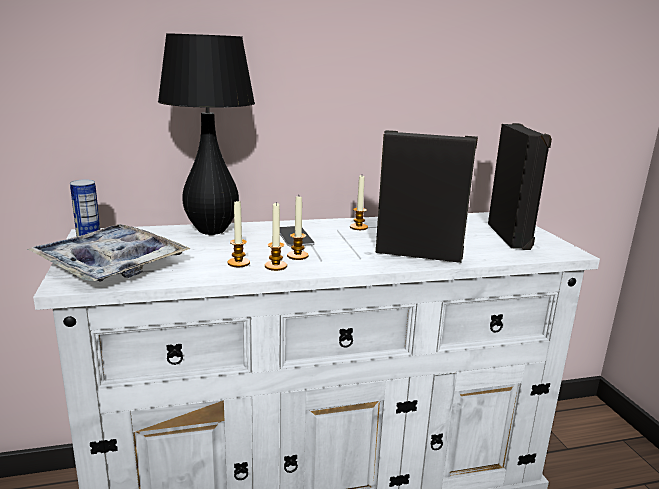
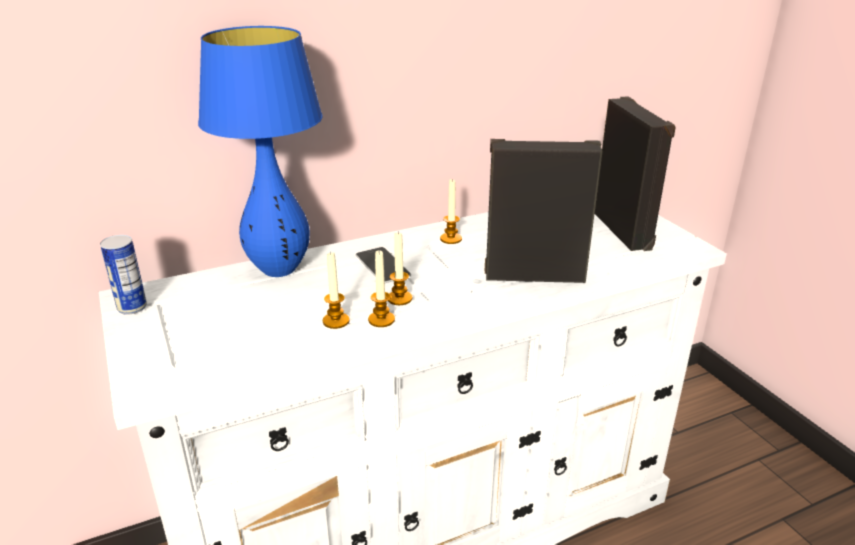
camera: 10 degrees left, 10 degrees up
(111, 265) = (183, 348): tray -> none
(212, 231) = (279, 270): black table lamp -> blue table lamp

